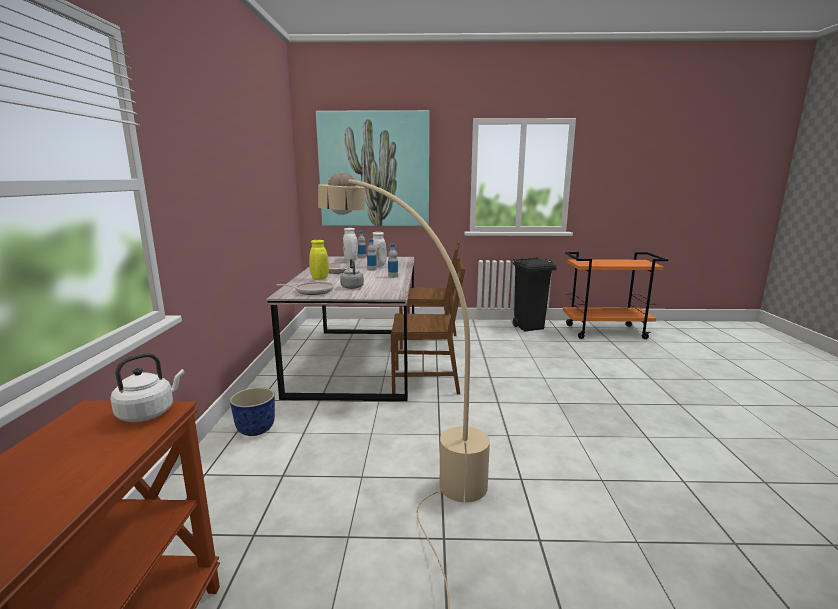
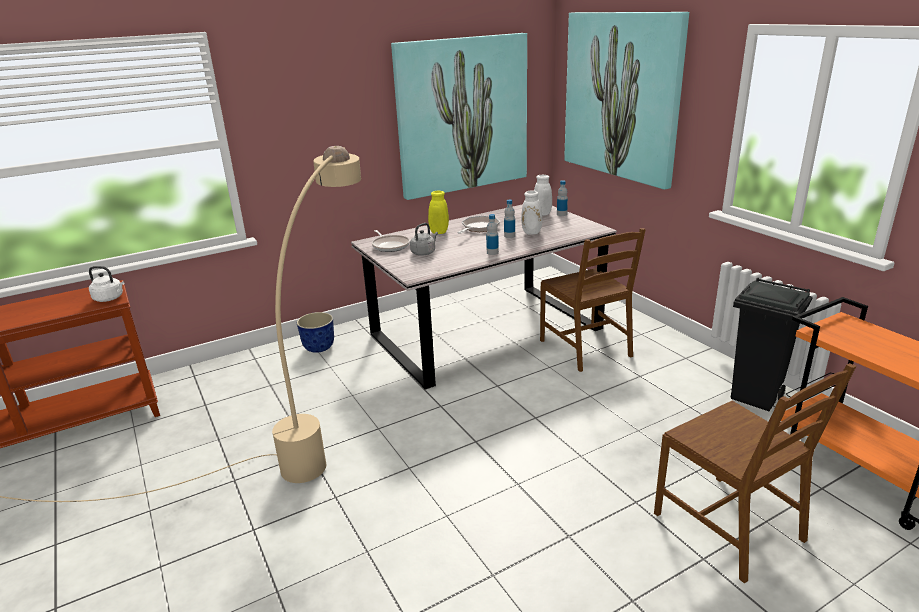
camera: 60 degrees right, 10 degrees up
(268, 184) = (462, 115): none -> picture
(426, 381) = (479, 383): brown chair -> brown chair (730, 526)

